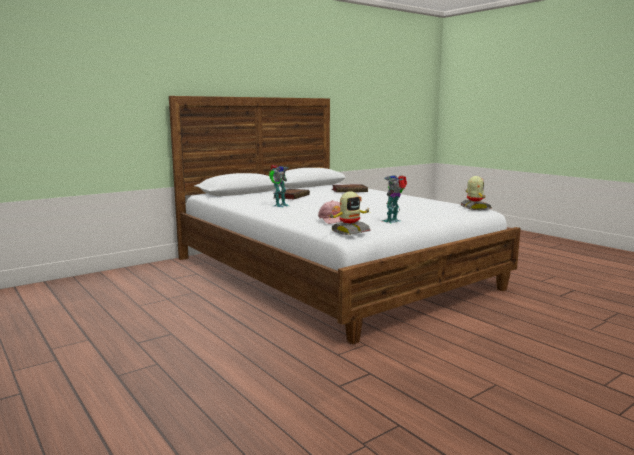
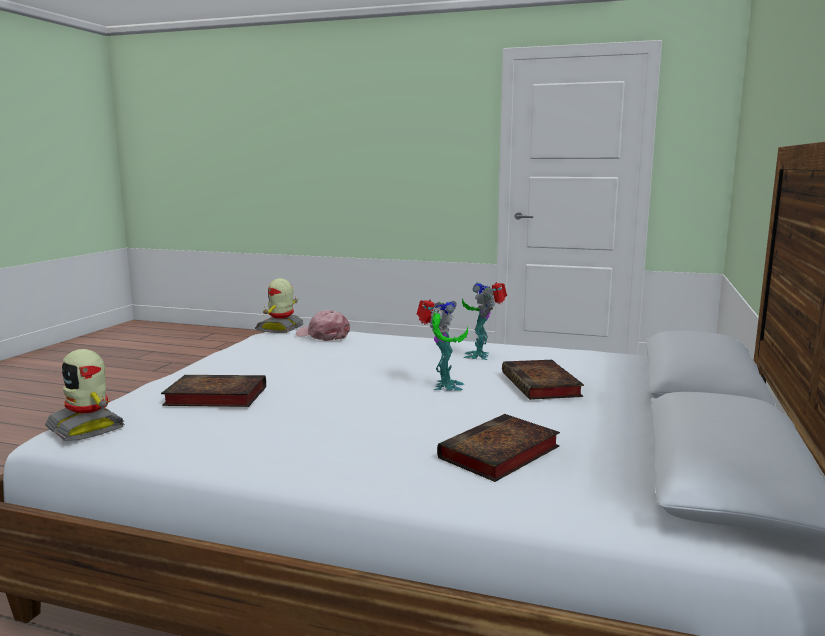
camera: 145 degrees right, 0 degrees up
(393, 221) = (244, 353): toy robot -> toy robot (443, 386)
(423, 208) = (213, 397): none -> book

